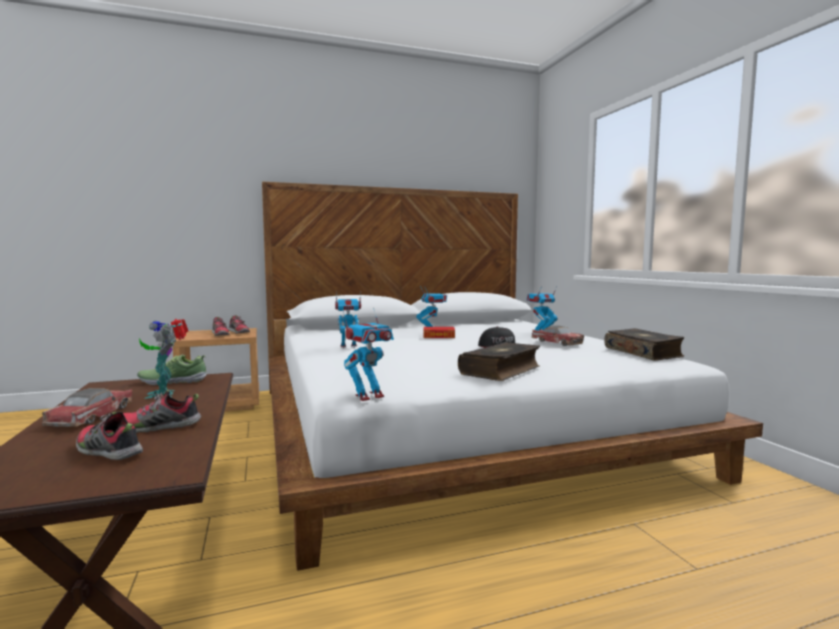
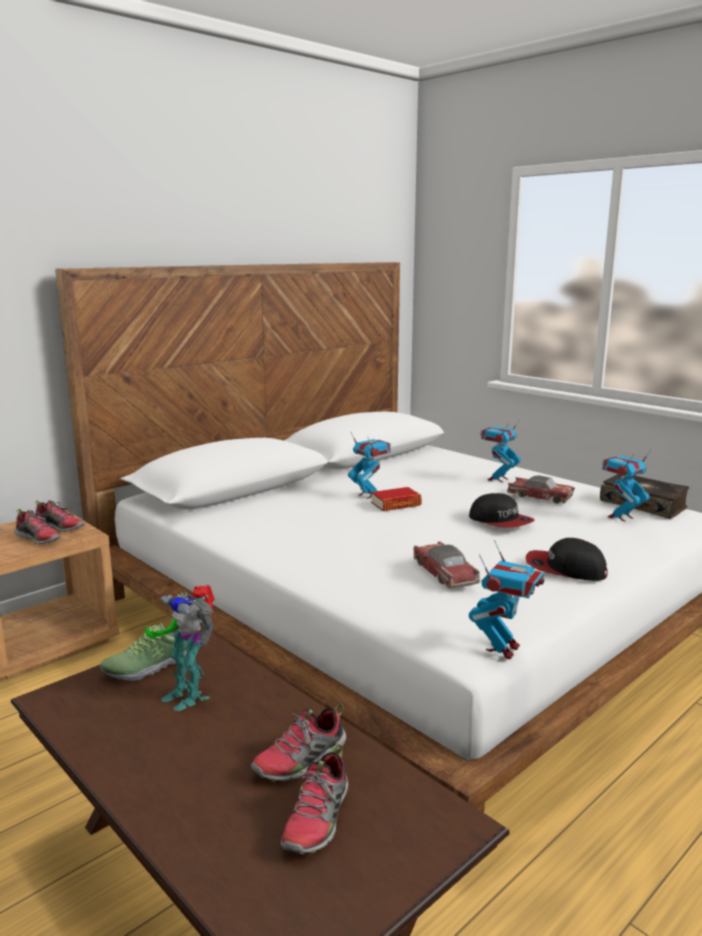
camera: 25 degrees left, 10 degrees up
(91, 416) = (169, 767): toy car -> toy car (444, 573)
(108, 451) = (318, 819): shoe -> shoe turned 75 degrees counterclockwise
(348, 347) = (321, 548): toy robot -> toy robot (620, 517)
(501, 371) = (565, 569): book -> cap

